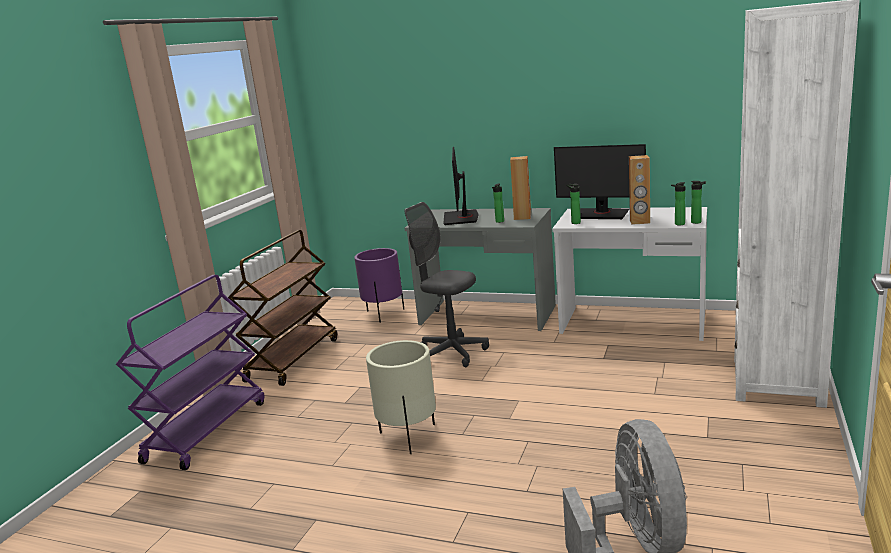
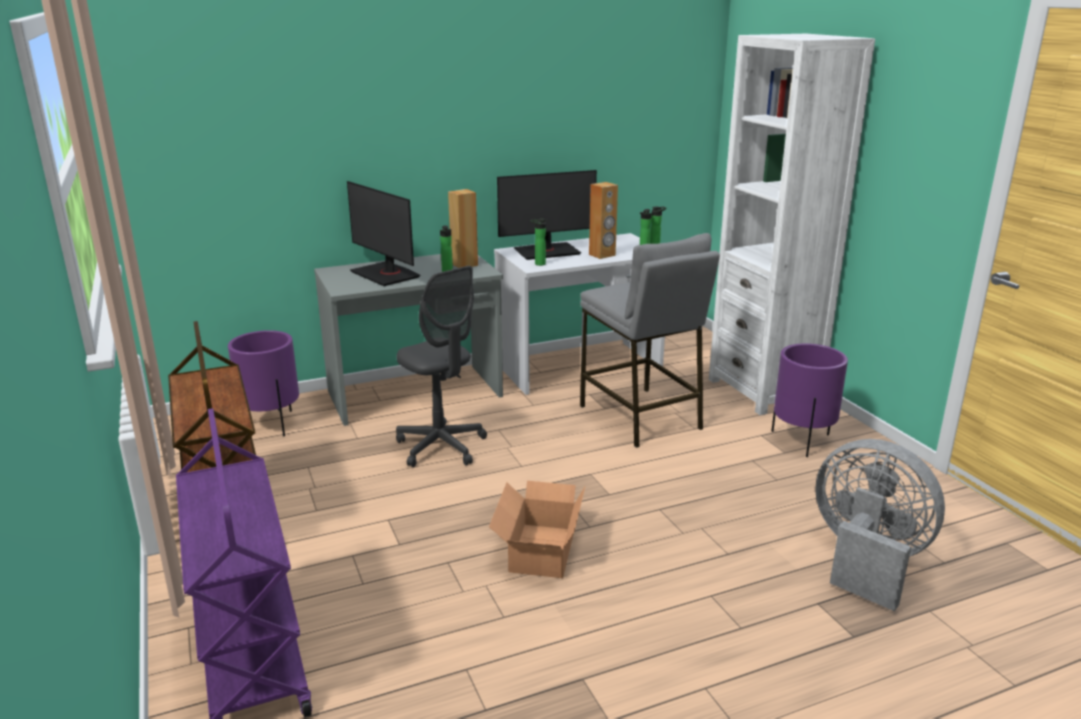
camera: 45 degrees left, 5 degrees up
(408, 436) = (538, 551): beige planter -> cardboard box
(452, 353) = (441, 447): grey office chair -> grey office chair turned 120 degrees counterclockwise
(621, 372) = (640, 417): none -> grey stool
(743, 433) = (802, 440): none -> purple planter

